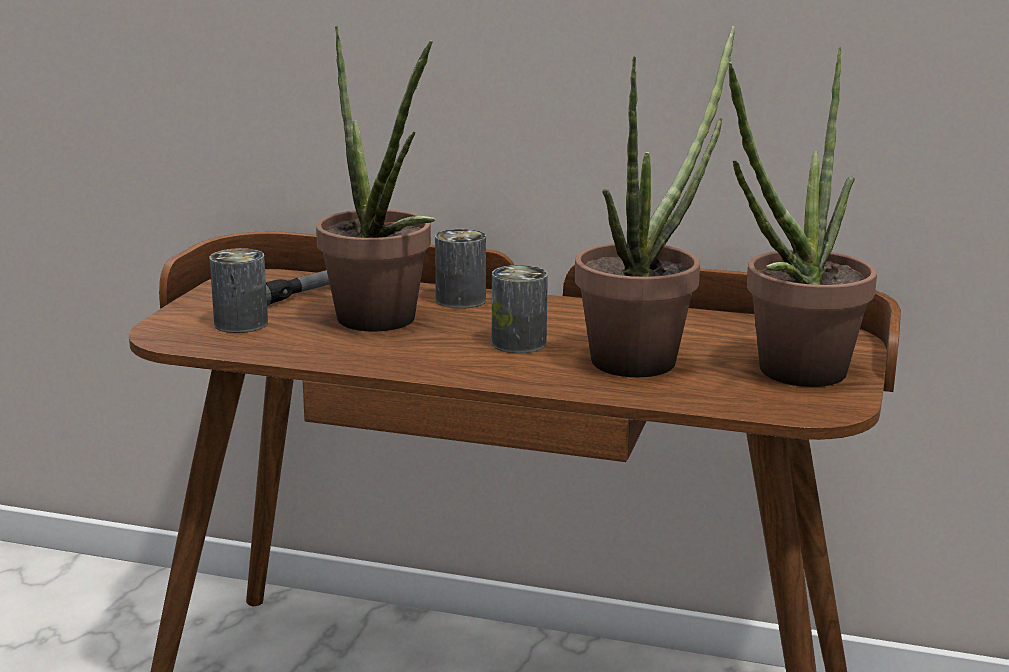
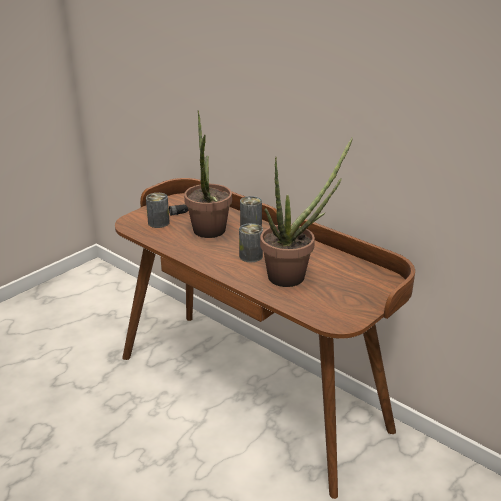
camera: 25 degrees right, 10 degrees up
(790, 376) = (343, 300): potted plant -> none

